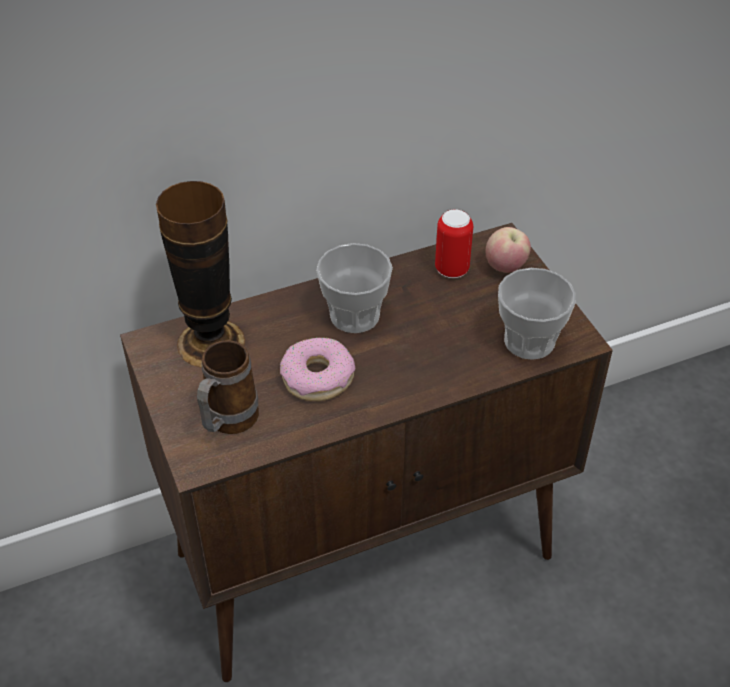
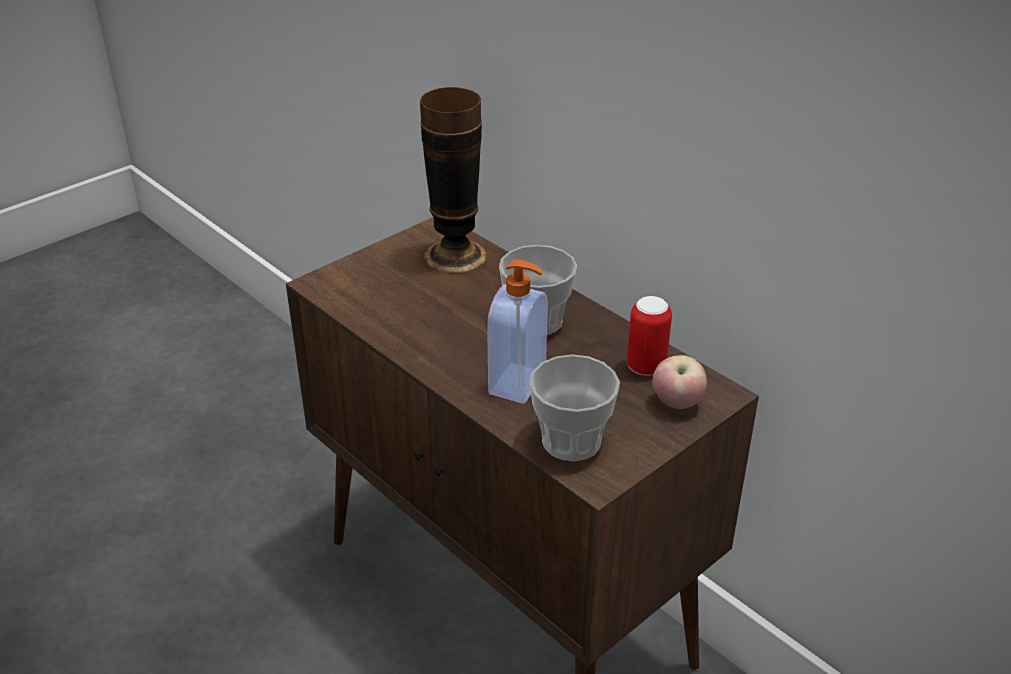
camera: 70 degrees right, 10 degrees down
(227, 423) = (367, 286): mug -> none
(318, 377) = (444, 319): donut -> none
(442, 352) = (519, 384): none -> soap dispenser

